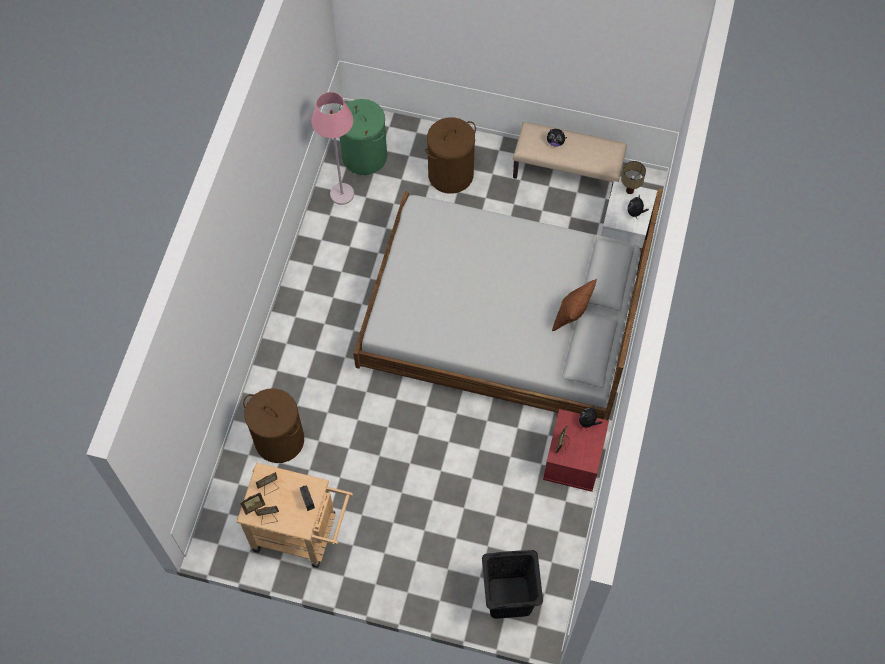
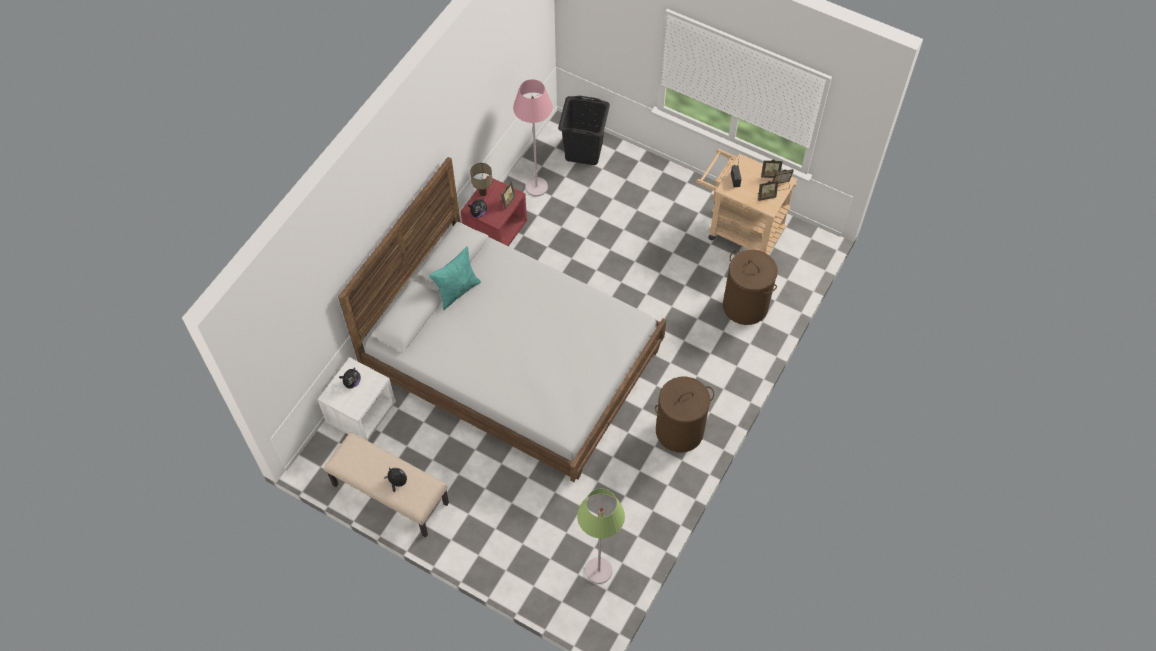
camera: 165 degrees left, 5 degrees down
(341, 194) = (634, 531): pink floor lamp -> pink floor lamp (536, 187)
(365, 156) = (598, 570): green laundry basket -> green floor lamp
(450, 174) = (512, 524): brown laundry basket -> brown laundry basket (679, 431)
(572, 316) = (457, 291): brown pillow -> turquoise pillow
(629, 190) = (347, 406): table lamp -> table lamp (483, 193)

